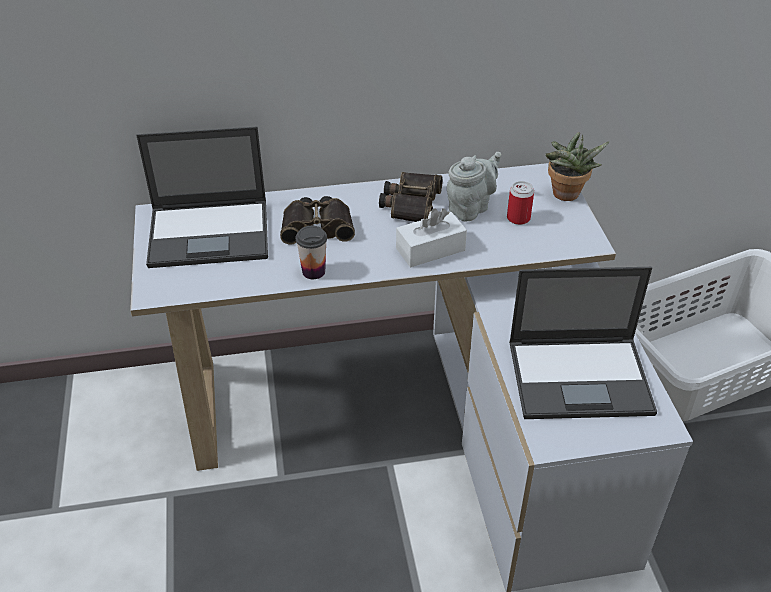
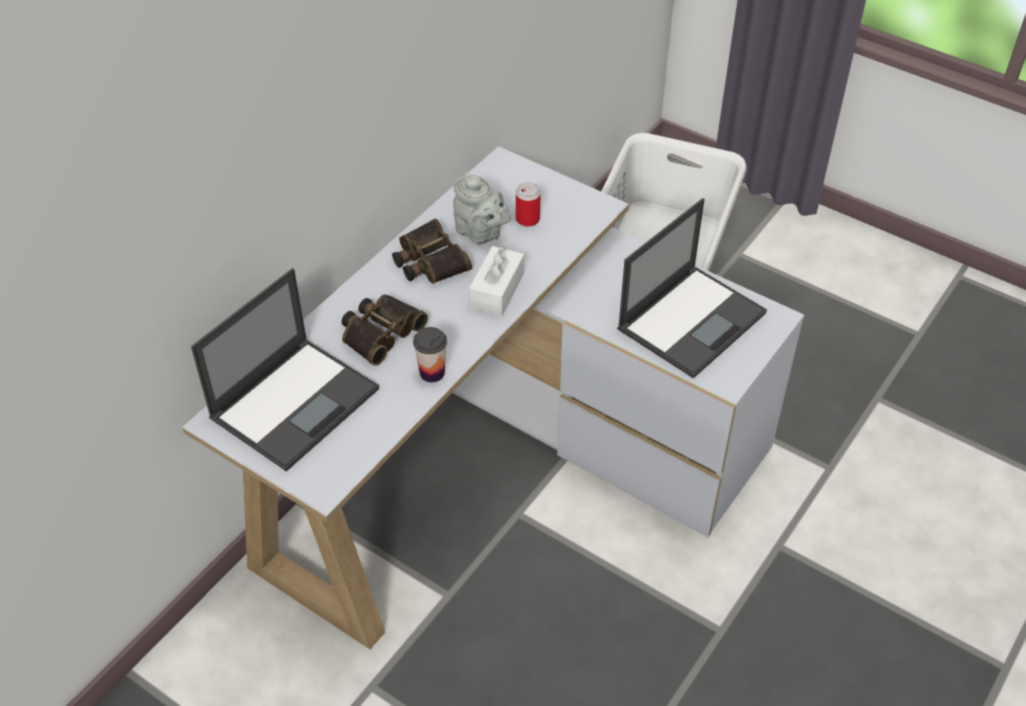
camera: 45 degrees left, 5 degrees up
(471, 208) = (481, 233): grey teapot -> grey teapot turned 135 degrees clockwise
(566, 196) = (538, 177): potted plant -> none

